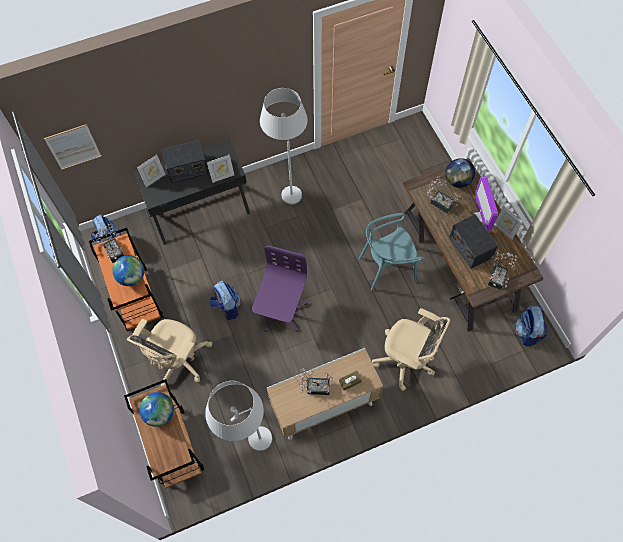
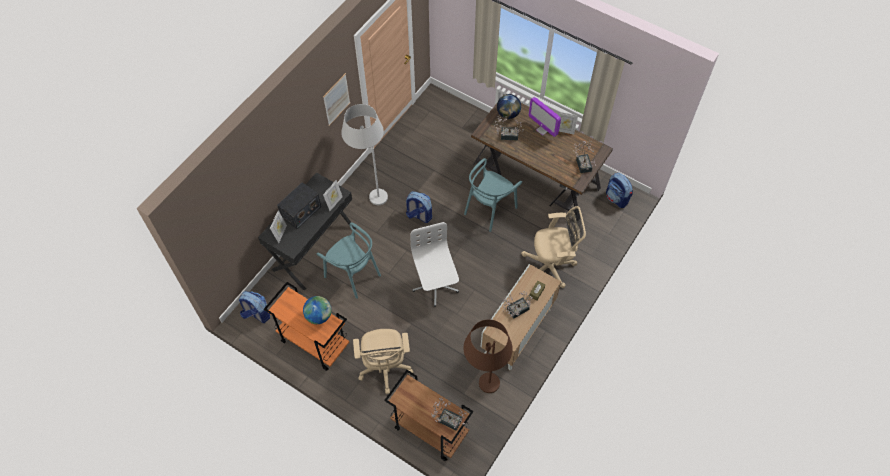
camera: 35 degrees left, 5 degrees down
(73, 147) = (217, 235): picture -> picture (336, 99)
(113, 249) = (287, 305): potted plant -> potted plant (447, 419)
(160, 413) = (419, 397): globe -> none
(216, 255) = (353, 274): none -> turquoise chair
(227, 307) = (391, 306): backpack -> backpack (419, 215)
(247, 444) = (483, 392): white floor lamp -> brown floor lamp
(280, 311) = (435, 285): purple office chair -> white office chair
(470, 247) = (550, 154): radio -> none

